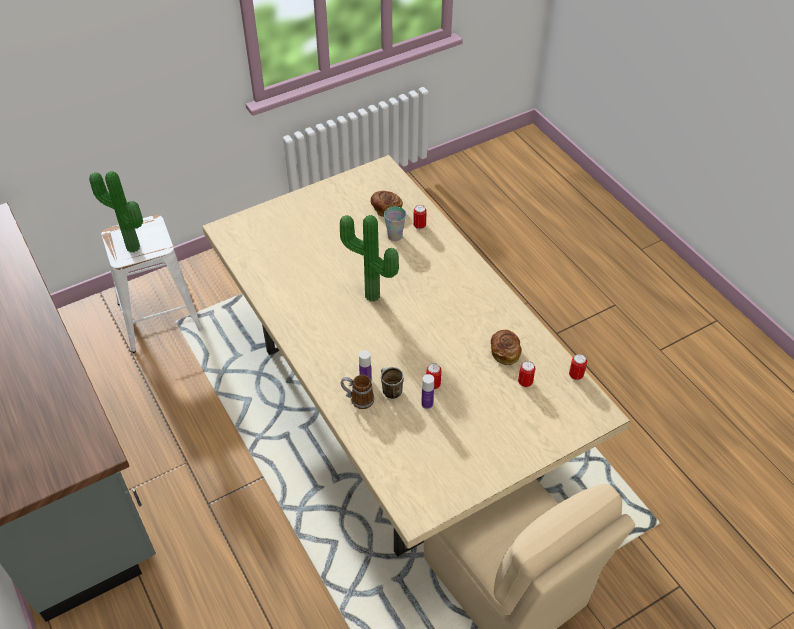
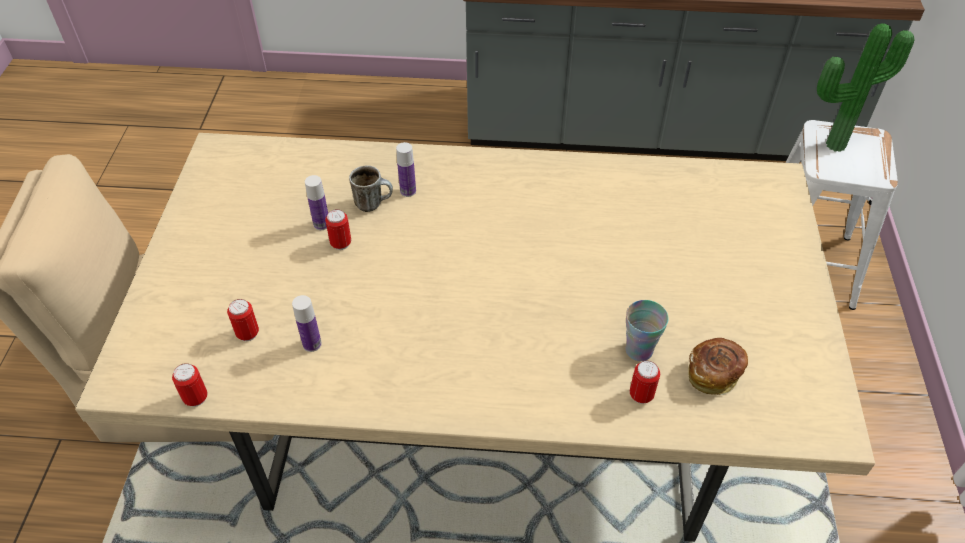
camera: 125 degrees right, 0 degrees up
(357, 399) = (389, 173): mug -> none
(370, 298) = (533, 259): potted plant -> none
(505, 352) = (312, 344): bread -> bottle

